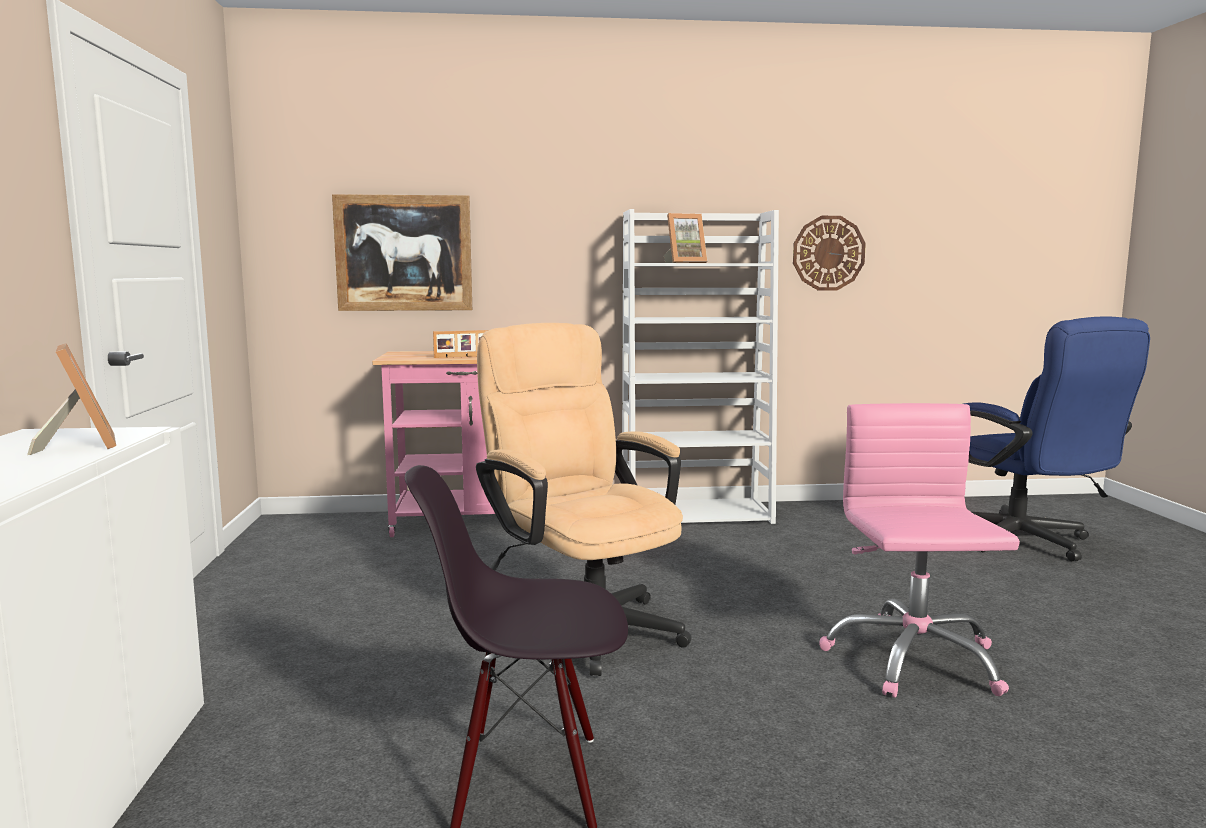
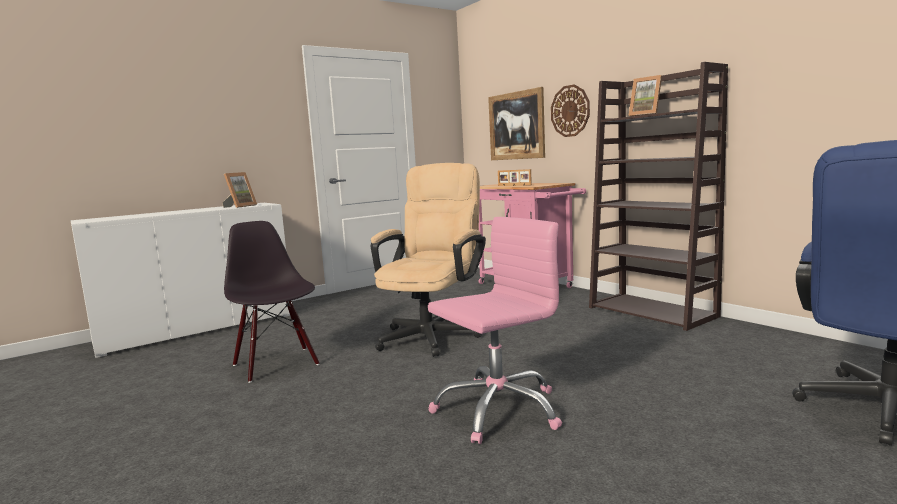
camera: 60 degrees right, 0 degrees up
(697, 514) = (653, 312): white bookcase -> brown bookcase
(828, 253) = (794, 91): wall clock -> wall clock (570, 111)

